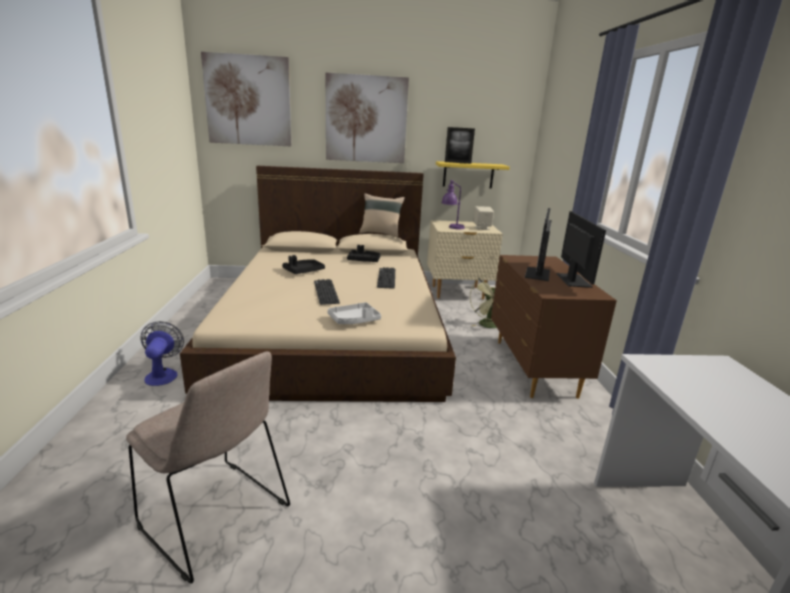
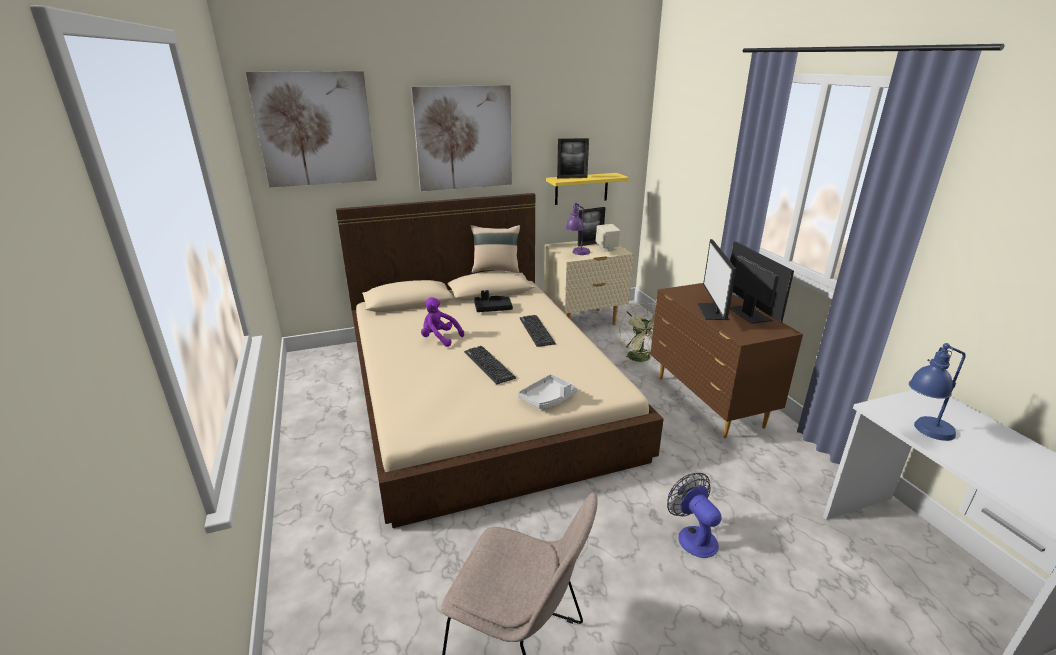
camera: 15 degrees left, 5 degrees up
(163, 374) = (331, 503): fan -> fan (692, 536)
(303, 271) = (439, 338): black tray -> purple plush toy
(470, 224) = (590, 244): none -> picture frame
(683, 388) = (923, 433): none -> blue table lamp

